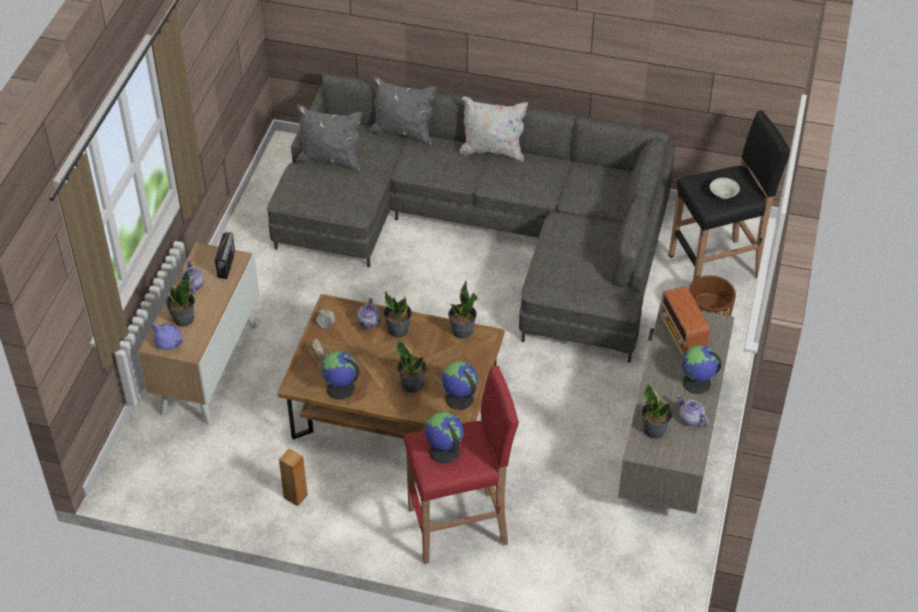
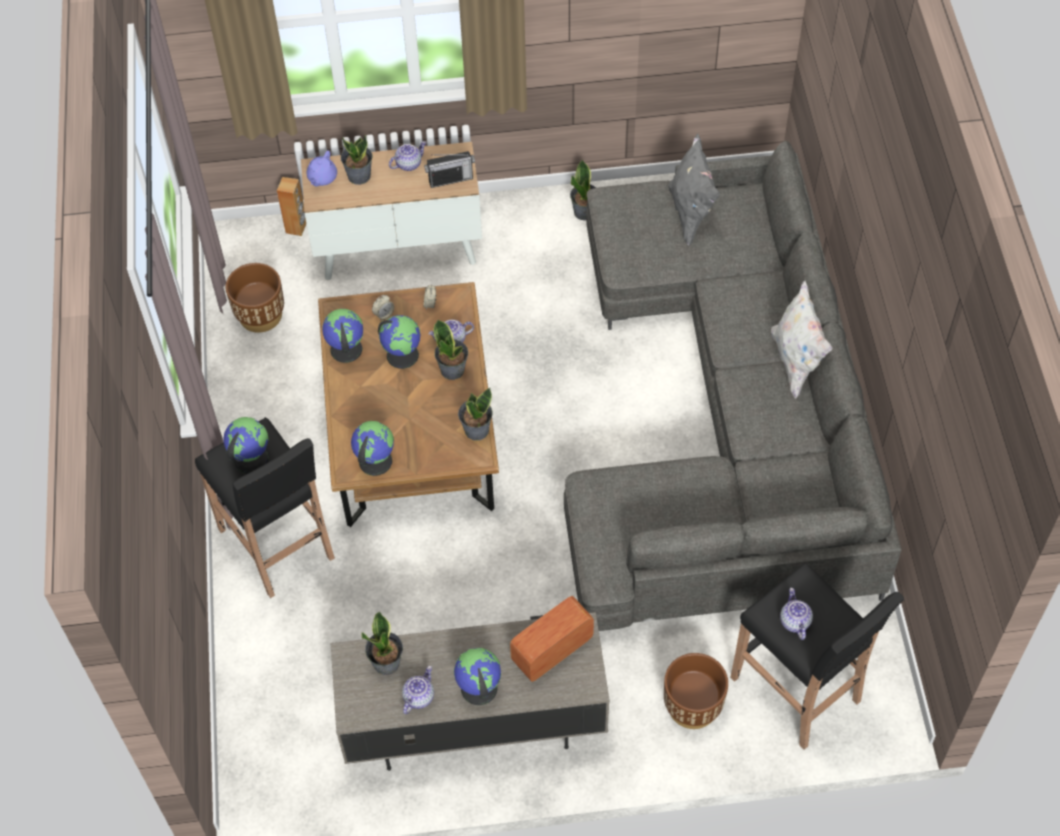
camera: 70 degrees right, 10 degrees up
(219, 479) = (260, 315): none -> brown planter
(295, 496) = (263, 386): brown speaker -> brown speaker (296, 227)
(366, 355) = (402, 354): none -> globe
(403, 133) = (777, 263): grey pillow -> none
(412, 384) = (379, 411): potted plant -> potted plant (584, 212)
(460, 526) = (278, 545): red stool -> black stool
(723, 196) = (794, 621): white bowl -> teapot

